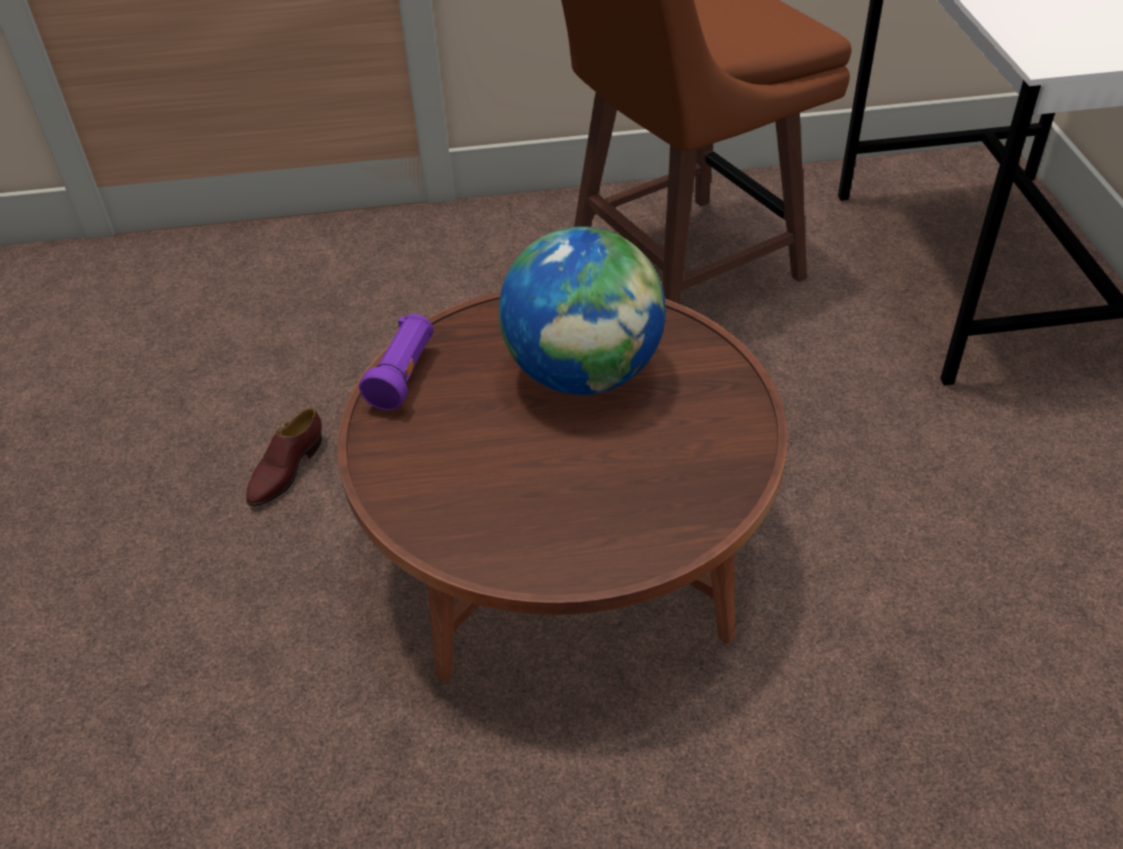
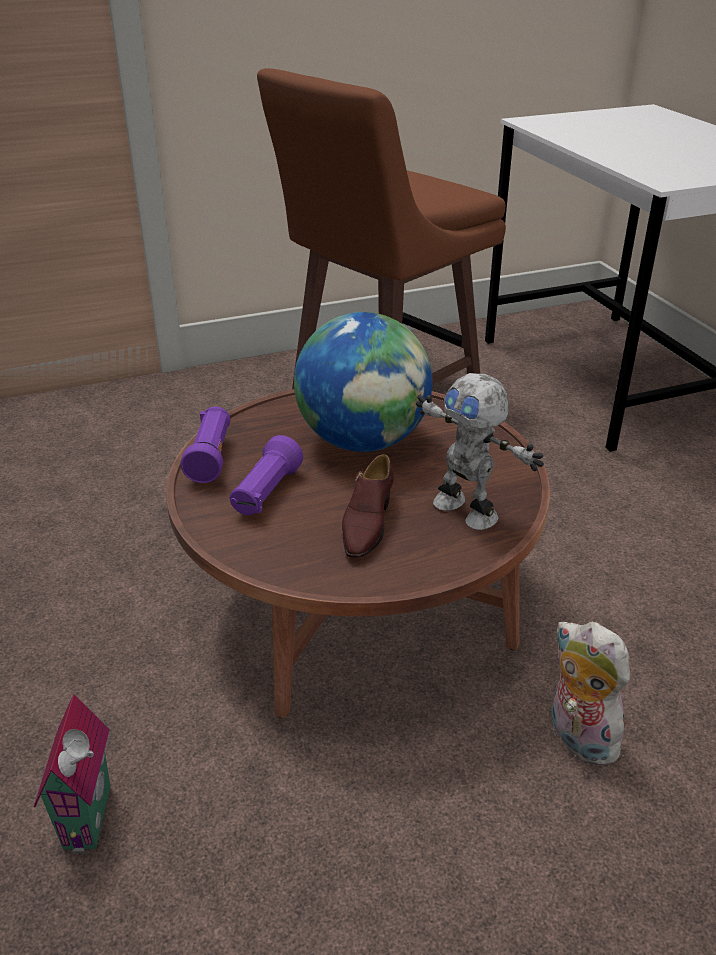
camera: 15 degrees left, 10 degrees down
(225, 757) = (92, 817): none -> toy house
(286, 470) = (91, 575): brown shoe -> brown shoe (367, 523)
(450, 432) = (266, 493): none -> purple flashlight
(671, 490) = (467, 510): none -> toy robot
(762, 767) = (577, 738): none -> plush toy

